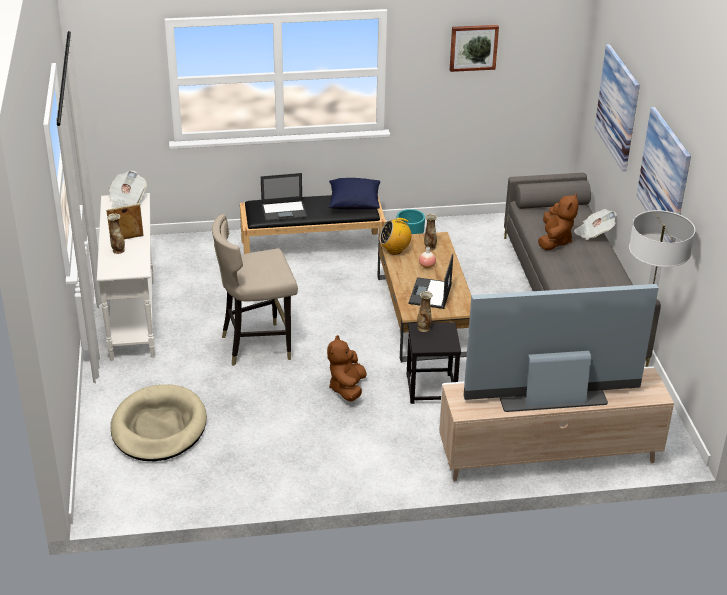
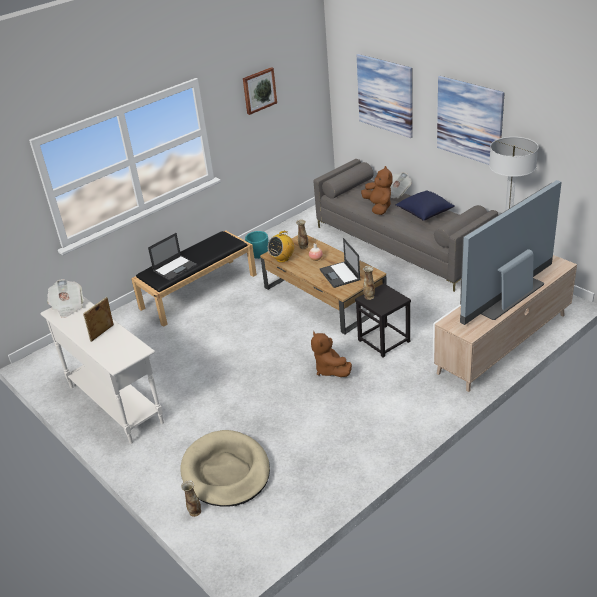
camera: 30 degrees left, 0 degrees up
(118, 250) = (105, 345): vase -> vase (194, 512)
(257, 345) = (233, 374): beige stool -> none
(354, 203) = (219, 242): blue pillow -> blue pillow (424, 213)

